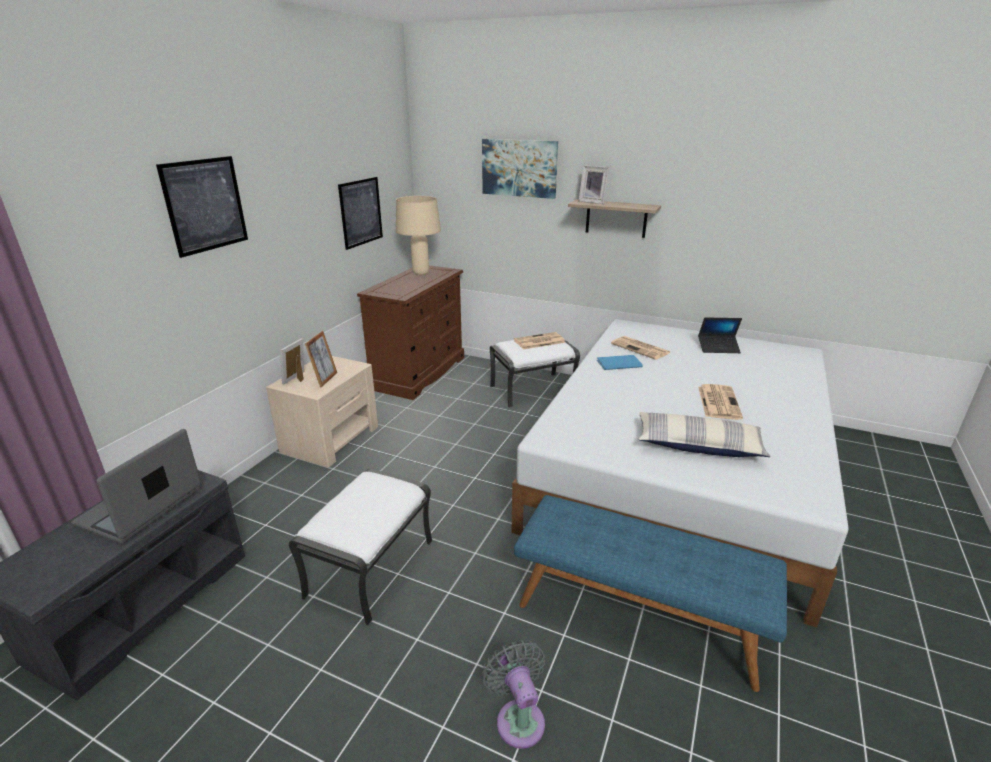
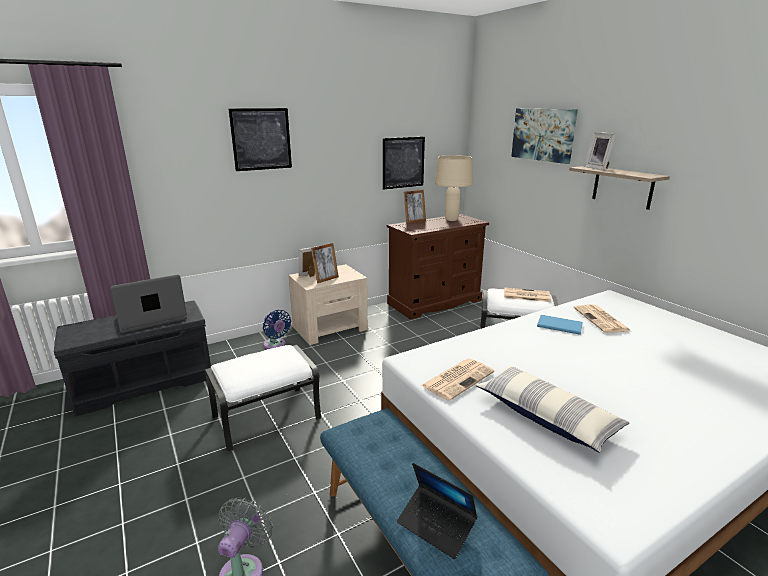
camera: 35 degrees right, 5 degrees down
(284, 483) = (275, 345): none -> blue fan
(383, 283) = (414, 221): none -> picture frame
(718, 348) = (699, 342): laptop -> laptop (436, 525)
(718, 402) = (626, 388): newspaper -> newspaper (458, 378)

